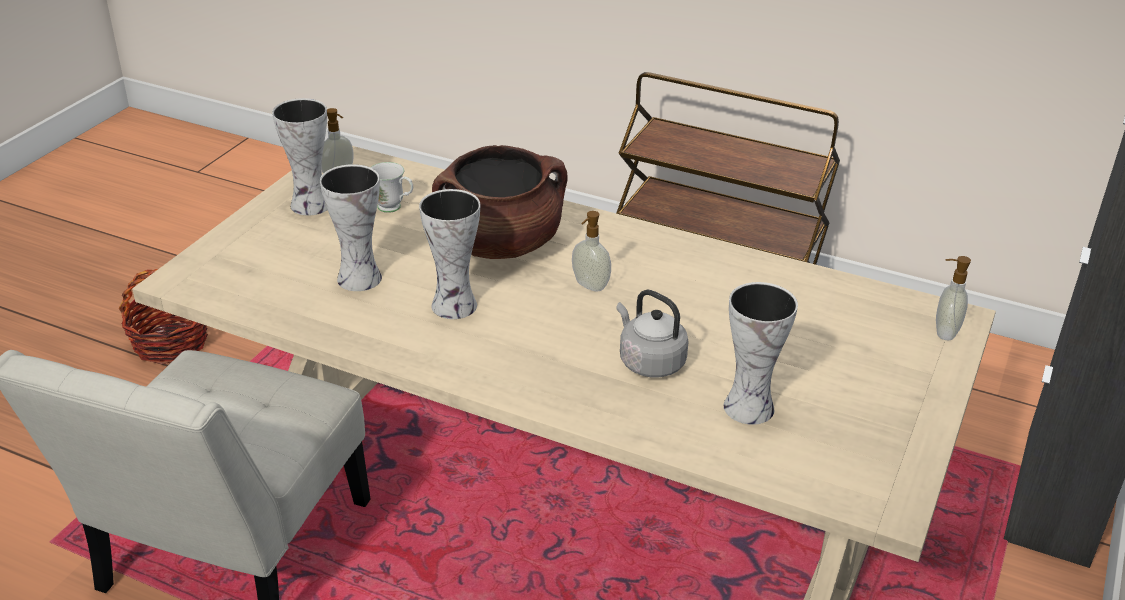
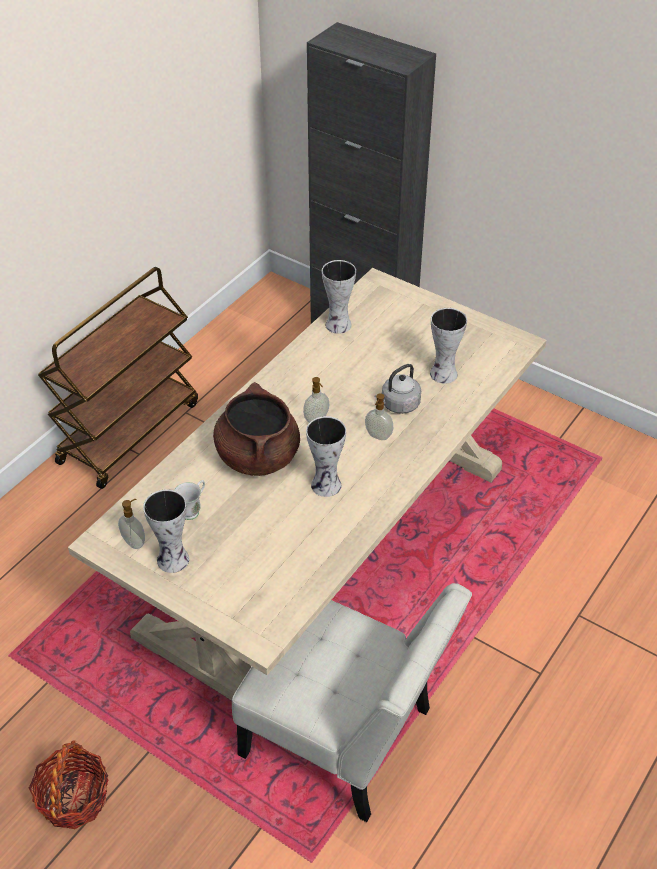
camera: 80 degrees left, 10 degrees up
(358, 277) = (282, 533): vase -> vase (337, 325)
(944, 332) = (389, 290): soap dispenser -> soap dispenser (378, 436)

